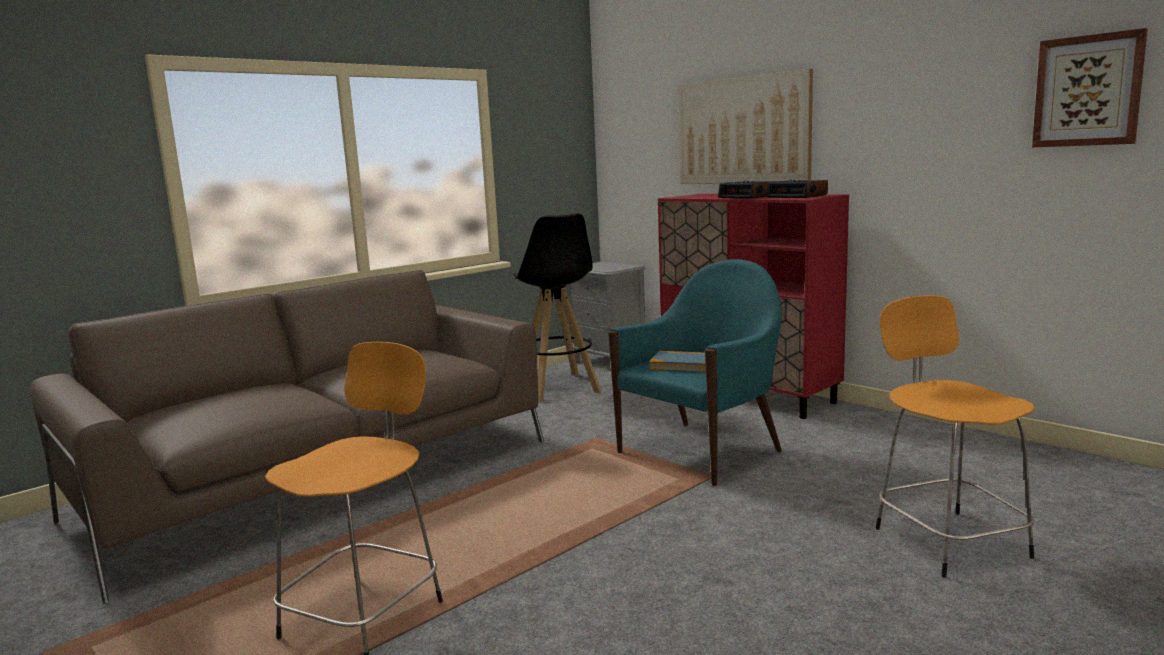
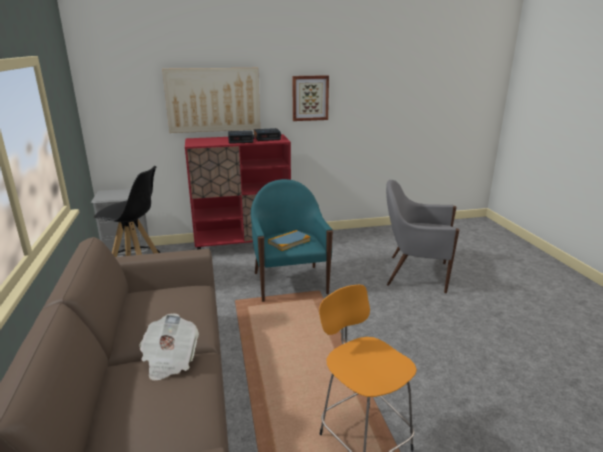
camera: 60 degrees left, 10 degrees up
(299, 389) = (169, 359): none -> newspaper
(947, 540) = (415, 273): orange stool -> grey armchair
(1088, 91) = (379, 88): picture -> picture (310, 98)

